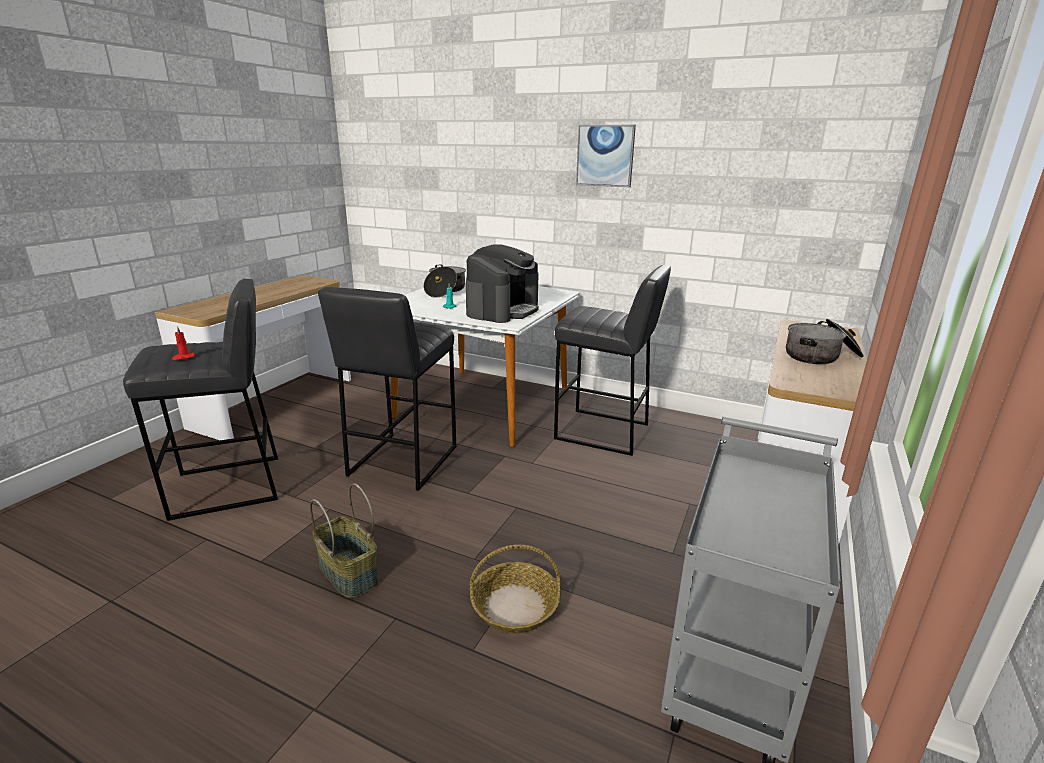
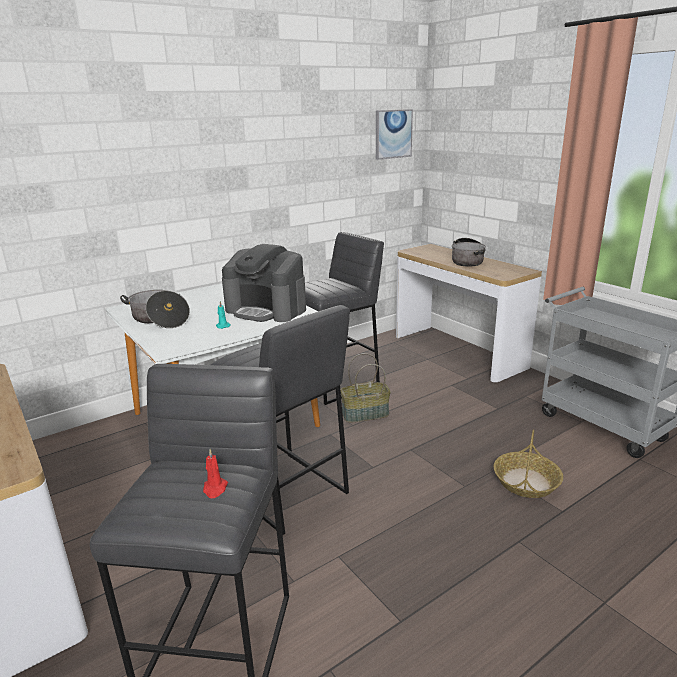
camera: 60 degrees left, 0 degrees up
(347, 573) = (450, 559): basket -> basket (365, 414)
(503, 310) = (267, 310): coffee machine -> coffee machine turned 150 degrees clockwise
(605, 156) = (250, 149): picture -> picture (393, 134)

